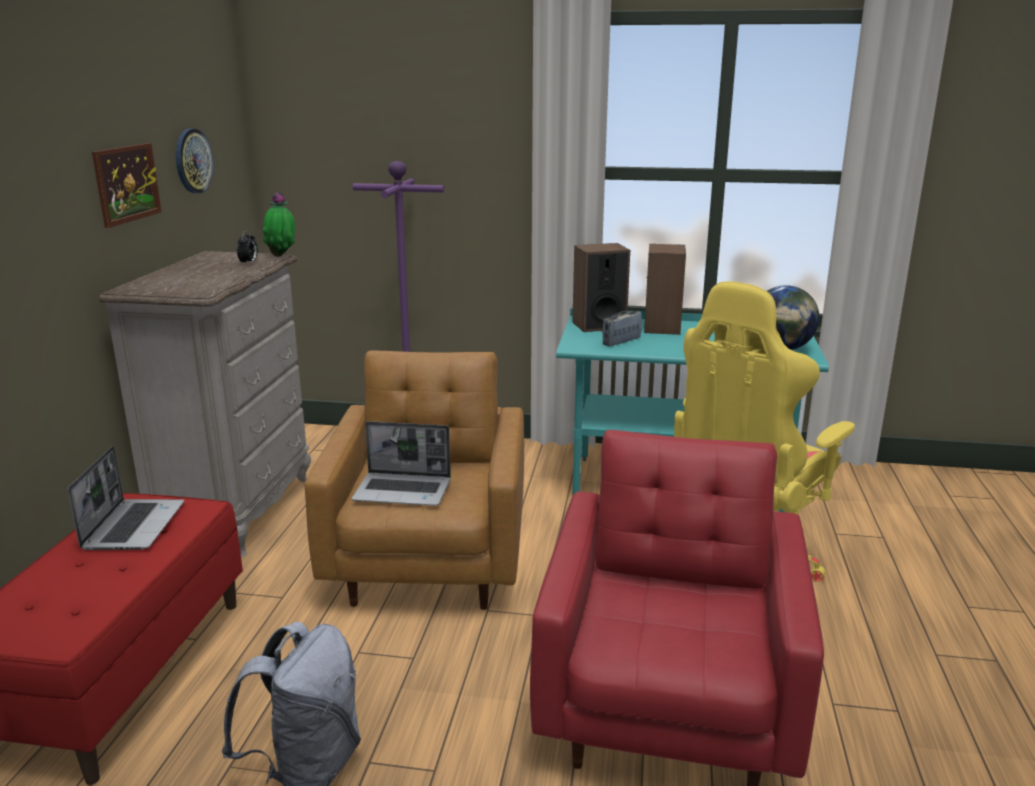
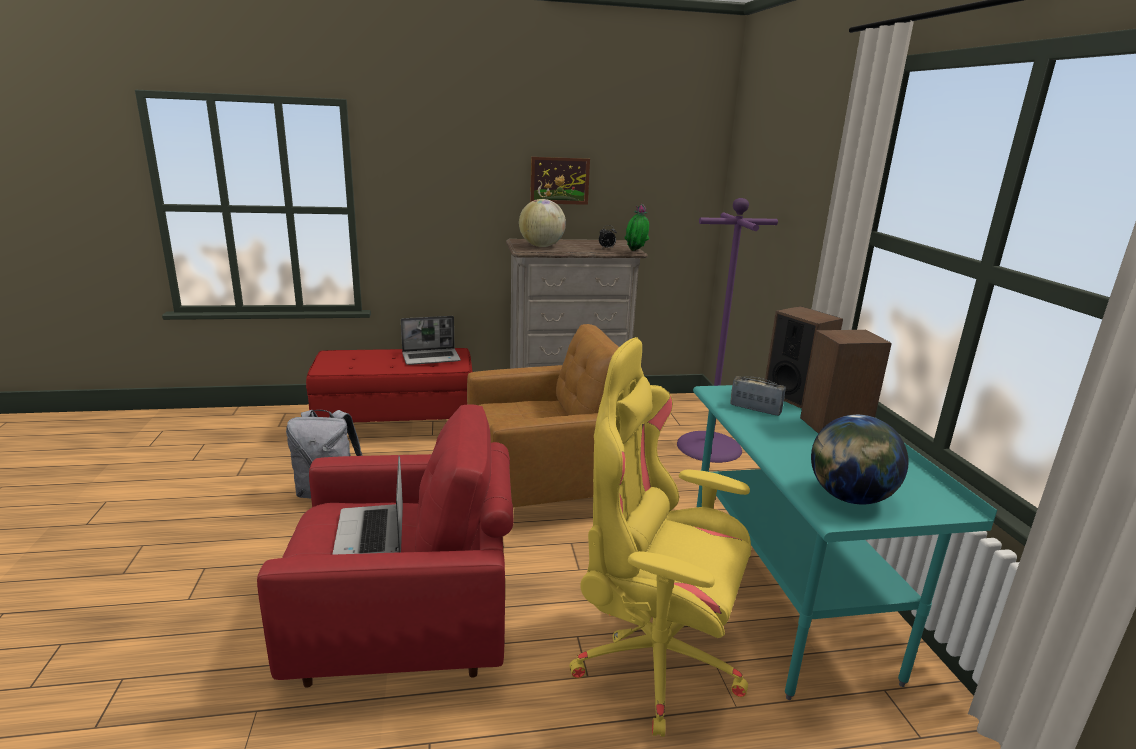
camera: 70 degrees right, 0 degrees up
(191, 284) = (541, 246): none -> globe
(192, 161) = (639, 177): wall clock -> none
(404, 491) = (513, 414): laptop -> laptop (371, 535)

